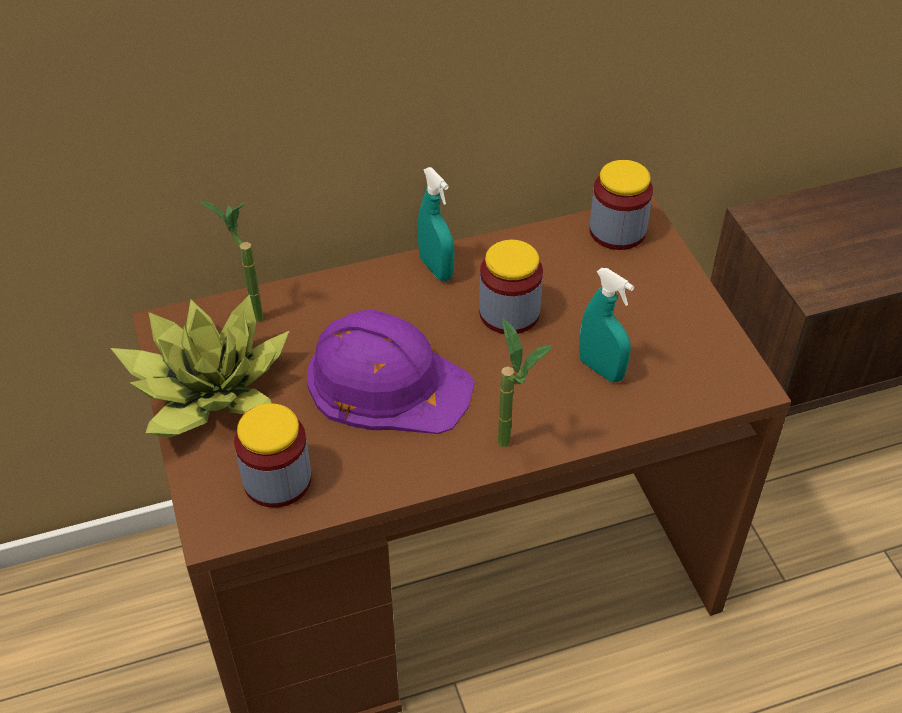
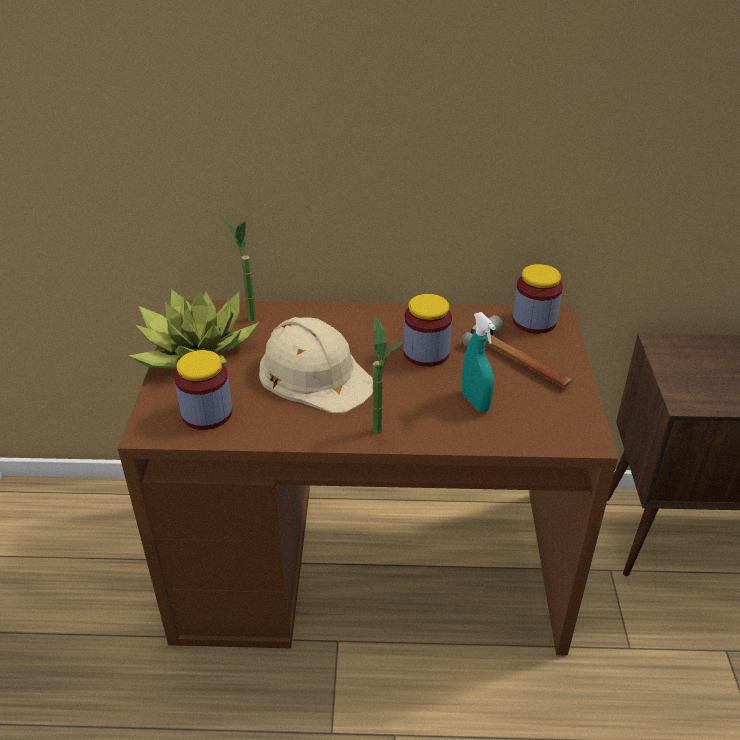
camera: 20 degrees right, 10 degrees down
(387, 382) = (315, 374): purple hard hat -> beige hard hat
(436, 268) = (389, 316): turquoise spray bottle -> none
(626, 294) = (520, 360): none -> hammer

